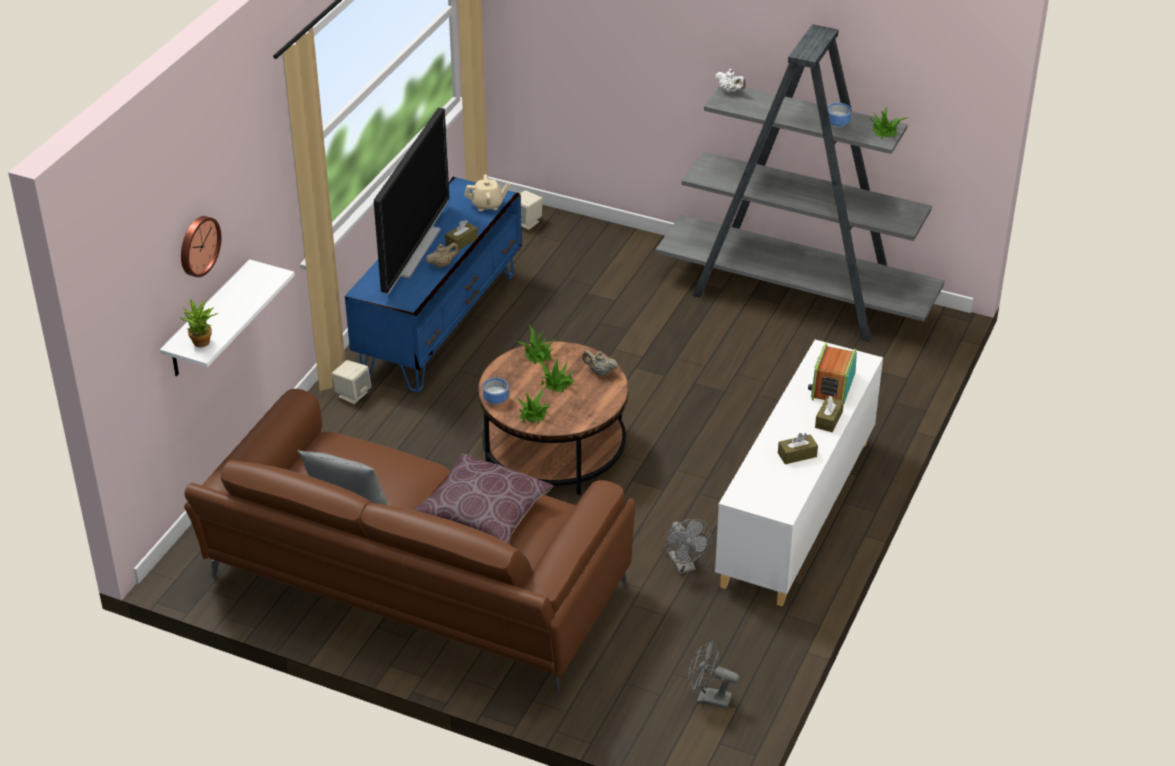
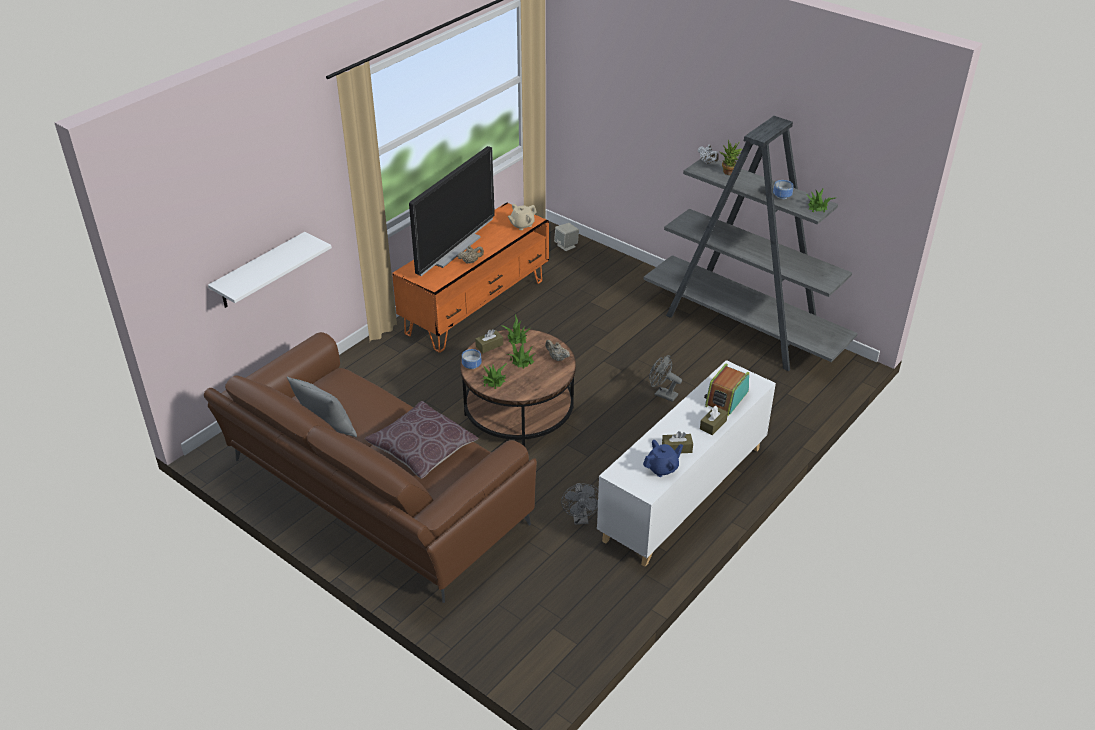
camera: 15 degrees right, 0 degrees up
(198, 245) = (250, 212): wall clock -> none
(203, 344) = (239, 286): potted plant -> potted plant (729, 173)
(352, 394) = (393, 346): beige speaker -> none
(440, 323) = (476, 306): blue tv stand -> orange tv stand
(461, 241) = (491, 248): brown tissue box -> brown tissue box (489, 346)
(487, 205) = (522, 225): beige teapot -> beige teapot turned 135 degrees clockwise
(708, 698) = (557, 631): grey fan -> grey fan (662, 394)
(789, 481) = (662, 468): none -> blue teapot

